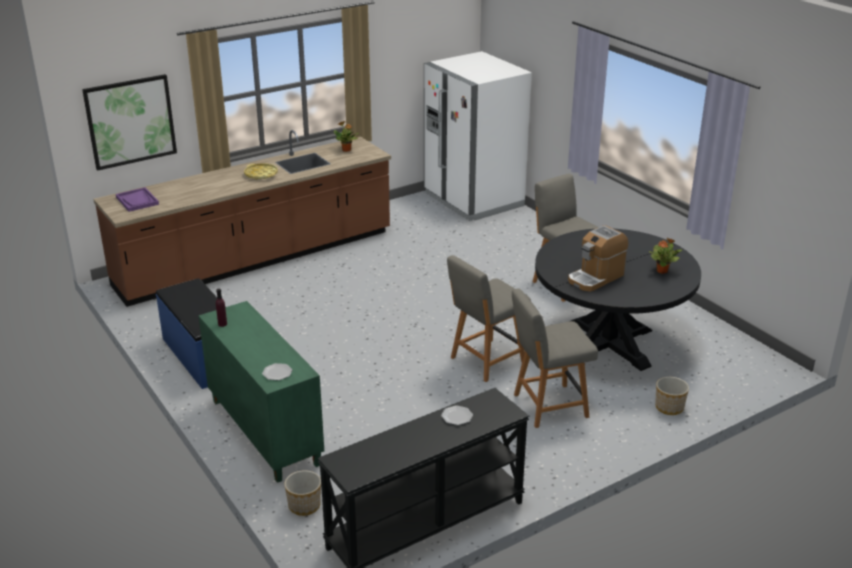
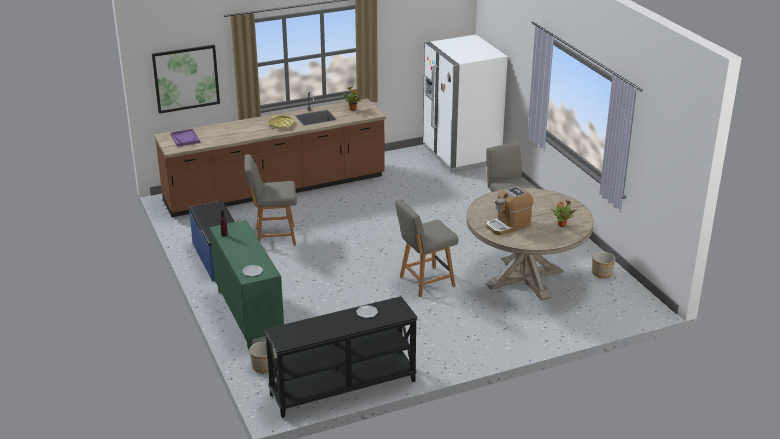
camera: 10 degrees right, 0 degrees up
(548, 406) = (459, 318): grey chair -> grey chair (273, 236)
(609, 343) = (525, 278): black dining table -> beige dining table
(669, 407) = (551, 329): planter -> planter (602, 273)

